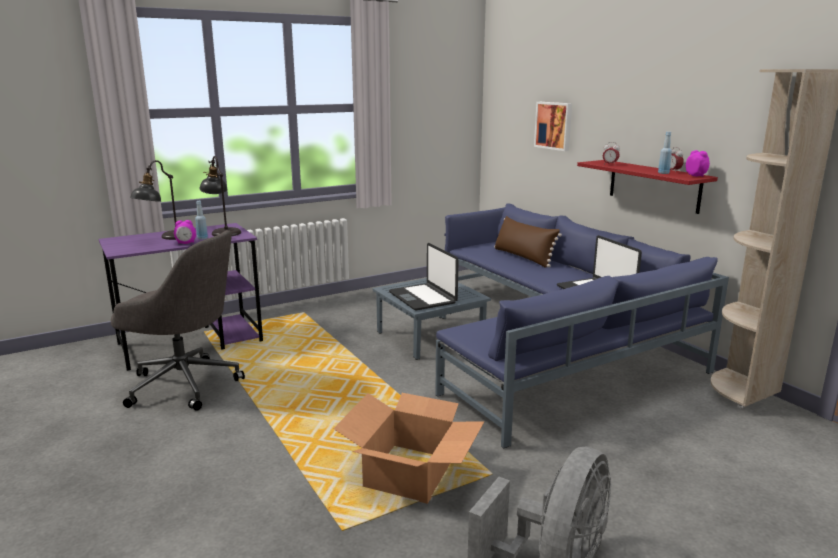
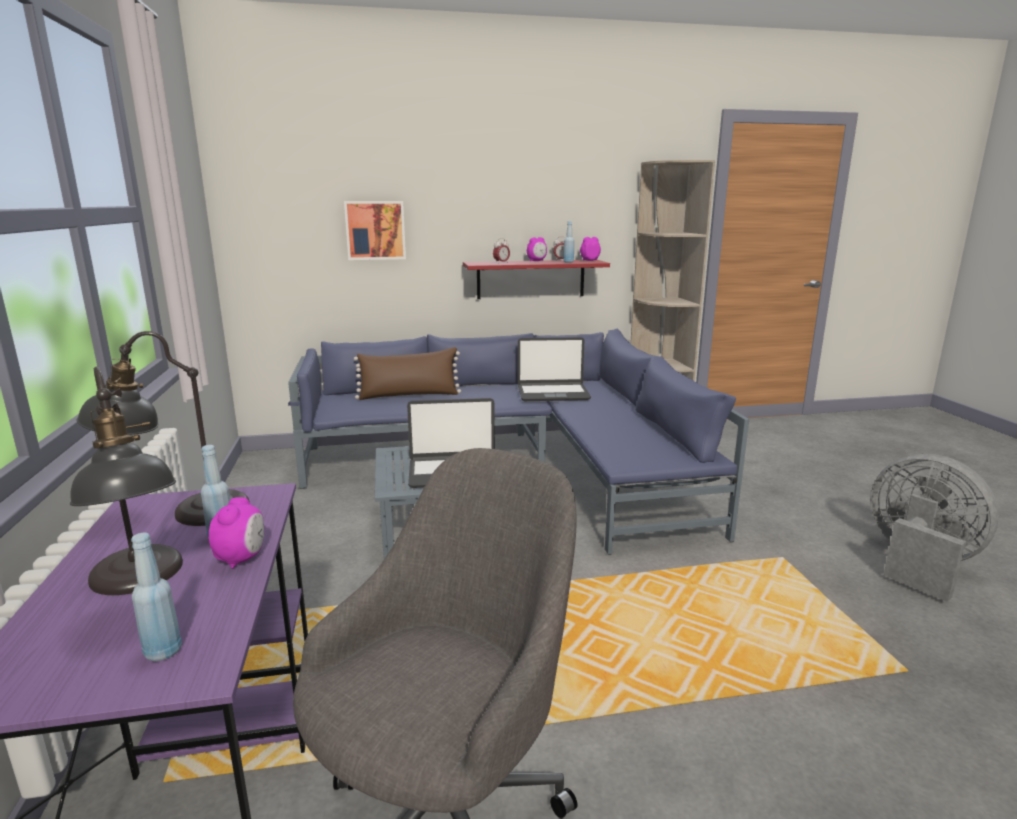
camera: 70 degrees left, 0 degrees up
(129, 247) = (163, 652): none -> blue bottle
(410, 473) = (783, 604): cardboard box -> none
(650, 168) = (536, 261): none -> alarm clock

